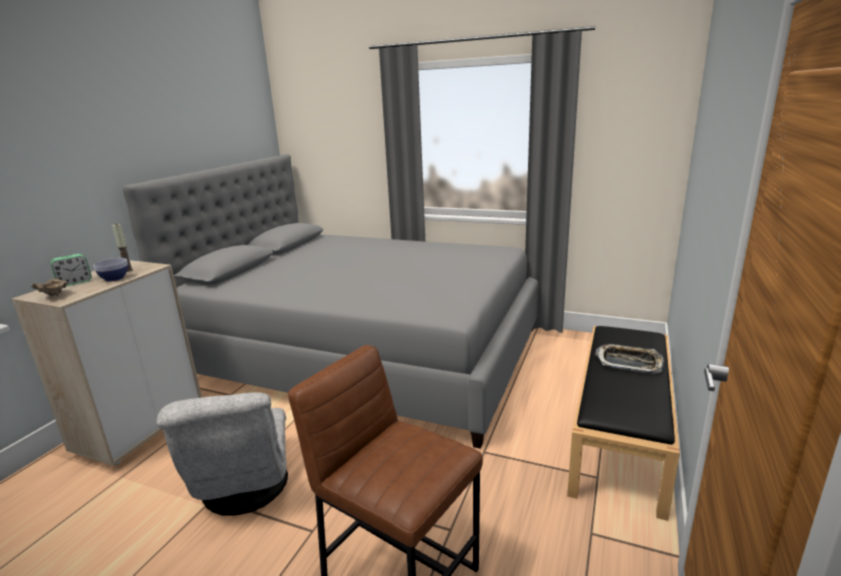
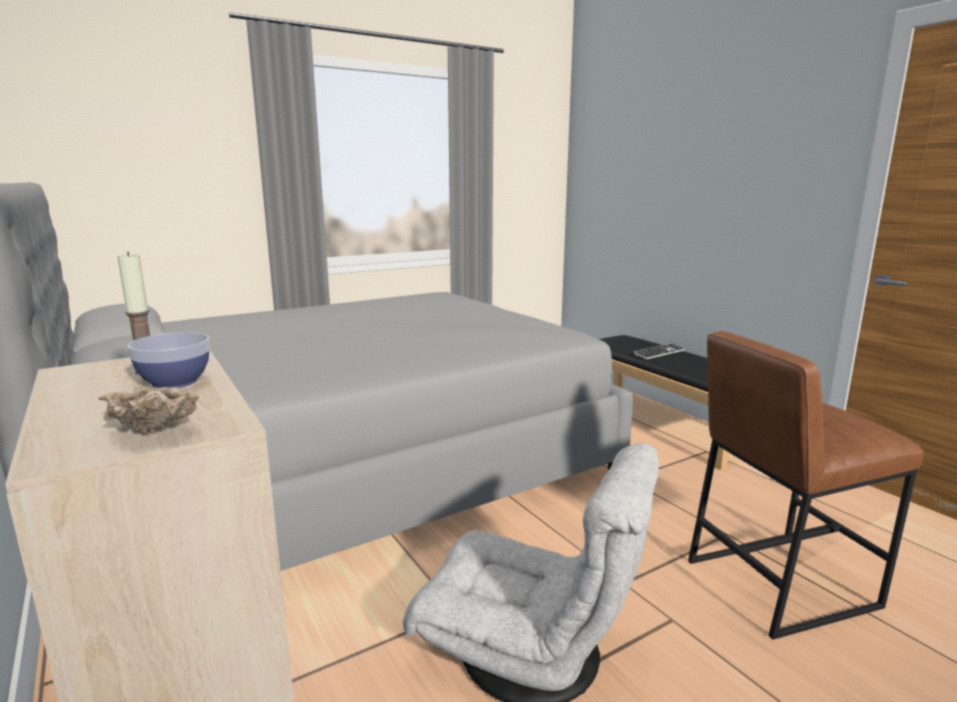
camera: 55 degrees left, 5 degrees down
(75, 282) = (88, 412): alarm clock -> none
(629, 362) = (659, 353): tray -> keyboard

